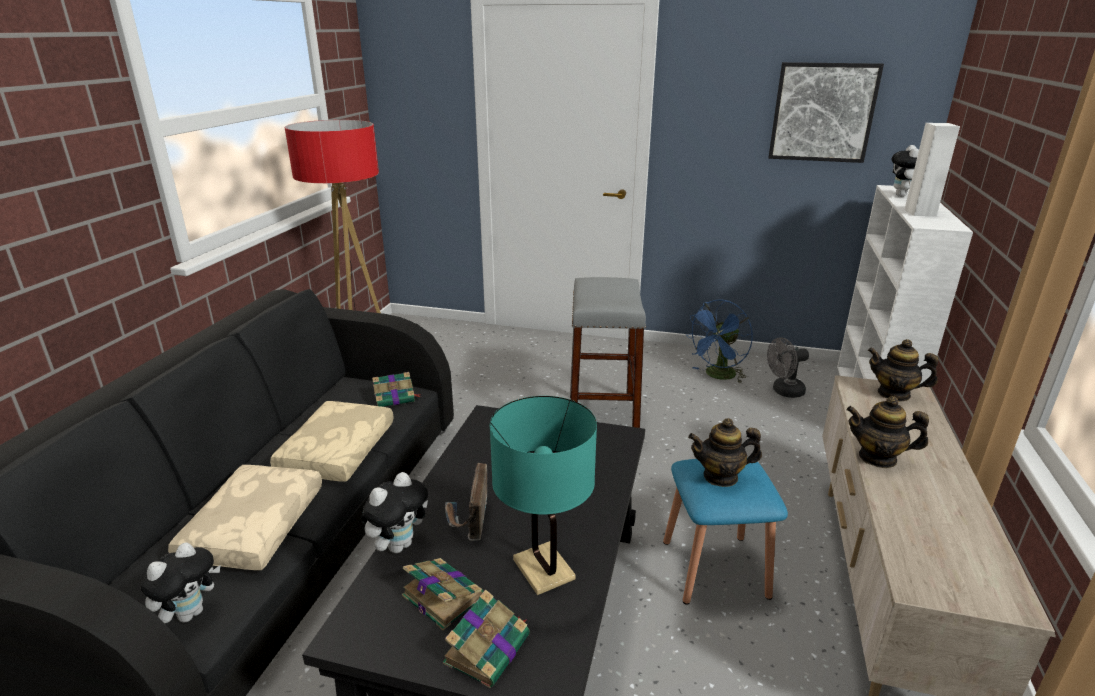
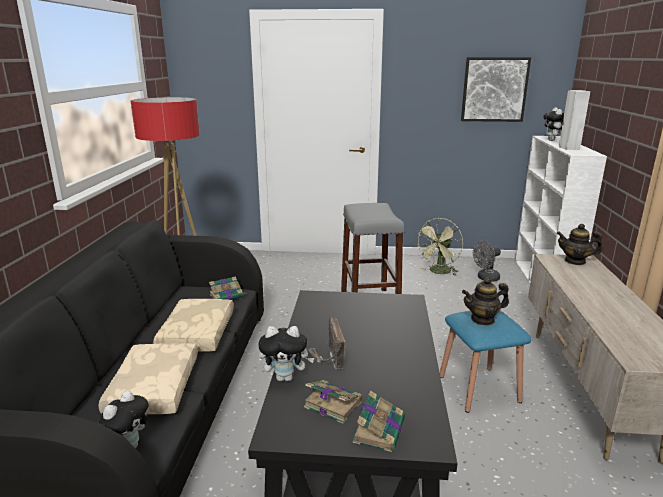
camera: 10 degrees left, 5 degrees down
(399, 544) = (286, 377): plush toy -> plush toy turned 60 degrees clockwise
(544, 569) = (395, 381): turquoise table lamp -> none
(717, 376) = (438, 272): blue fan -> green fan
(878, 458) = (581, 296): teapot -> none

